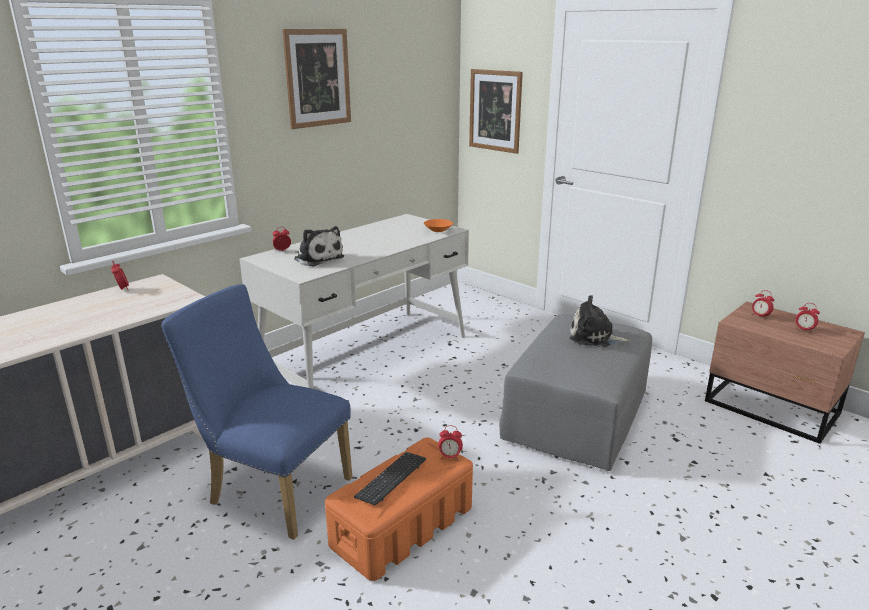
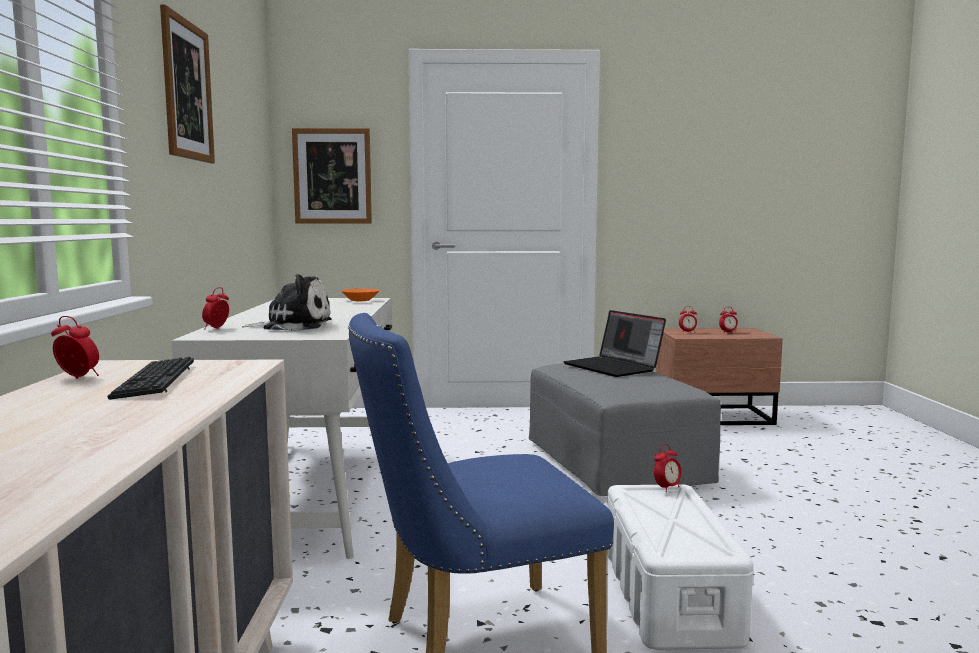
camera: 45 degrees left, 15 degrees down
(391, 479) = (666, 521): keyboard -> keyboard (155, 381)
(402, 527) = (669, 596): orange storage box -> white storage box
(594, 337) = (614, 367): plush toy -> laptop

